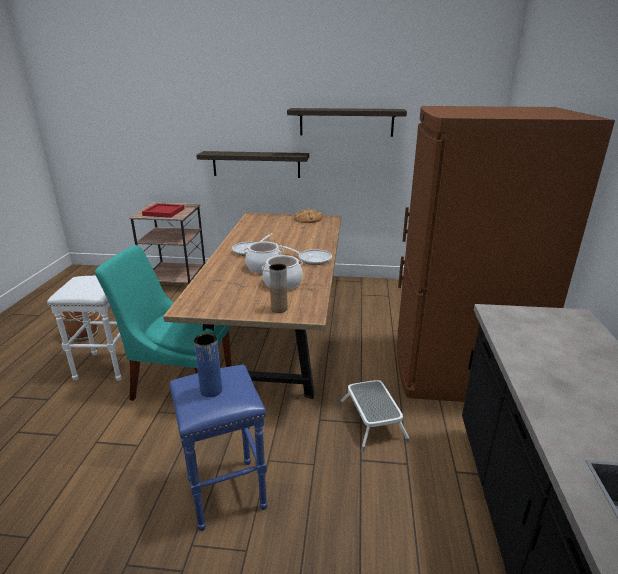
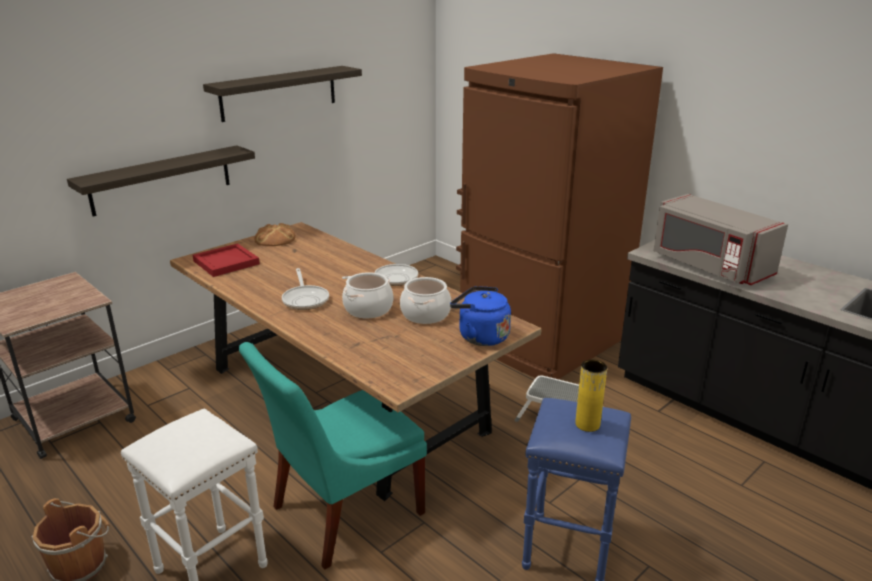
camera: 50 degrees left, 0 degrees up
(164, 212) = (49, 303): red tray -> red tray (226, 262)
(211, 390) = (587, 424): blue vase -> yellow vase
(279, 309) = (480, 336): brown vase -> blue kettle
(528, 346) = (709, 265): none -> grey microwave

